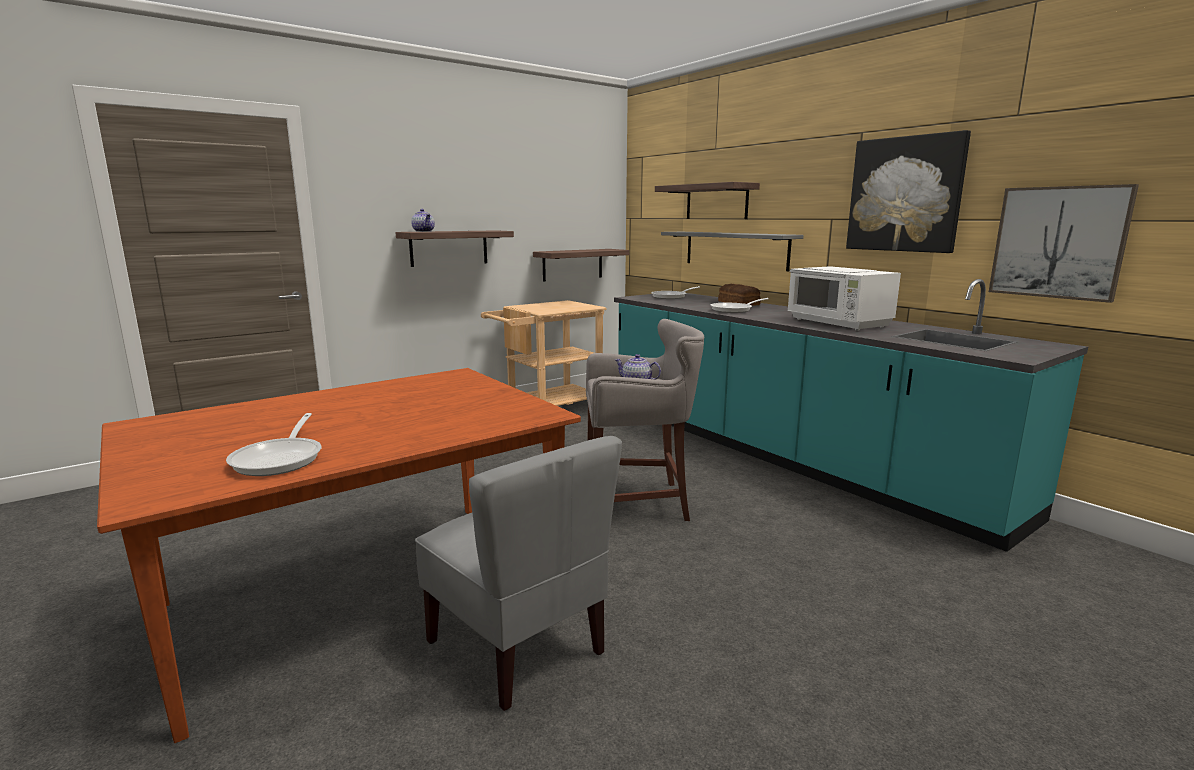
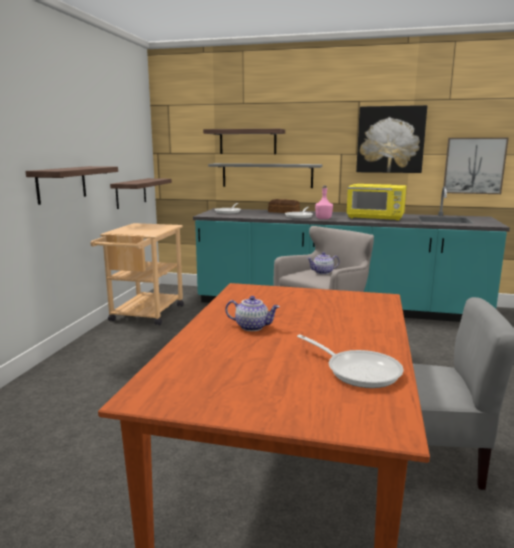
camera: 40 degrees left, 0 degrees up
(424, 231) = (57, 169): teapot -> teapot (252, 327)
(754, 316) = (323, 218): none -> pink bottle
(838, 323) = (376, 218): white microwave -> yellow microwave

